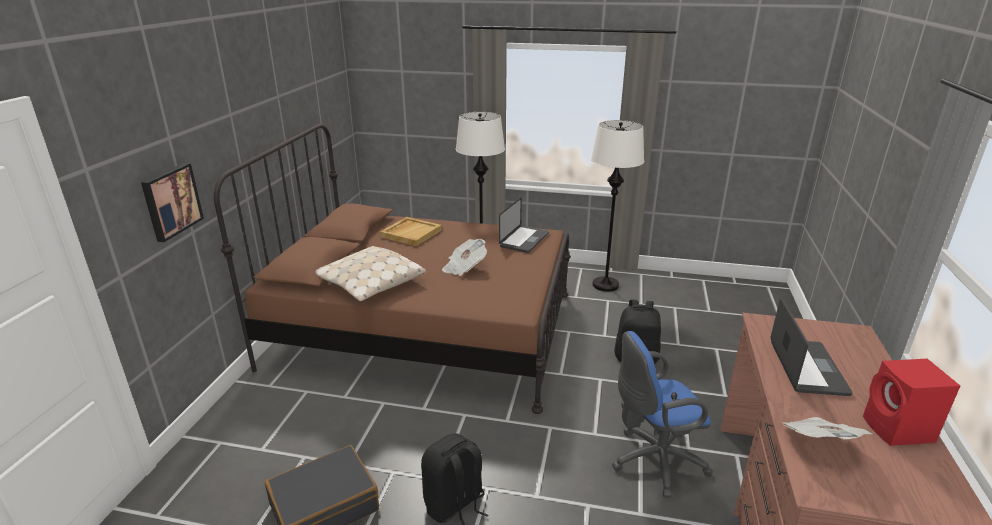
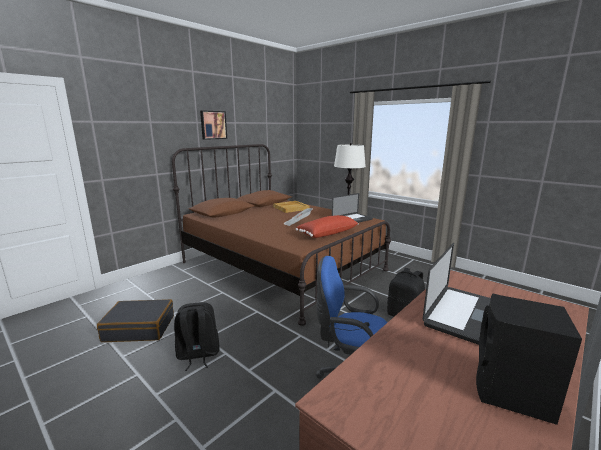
camera: 30 degrees right, 10 degrees down
(171, 201) = (143, 153): picture -> picture (213, 125)
(369, 284) = (238, 221): beige pillow -> none
(523, 276) = (327, 233): none -> red pillow
(606, 285) = (423, 271): white floor lamp -> none
(819, 443) = (393, 368): newspaper -> none
(898, 431) = (512, 394): red speaker -> black speaker

